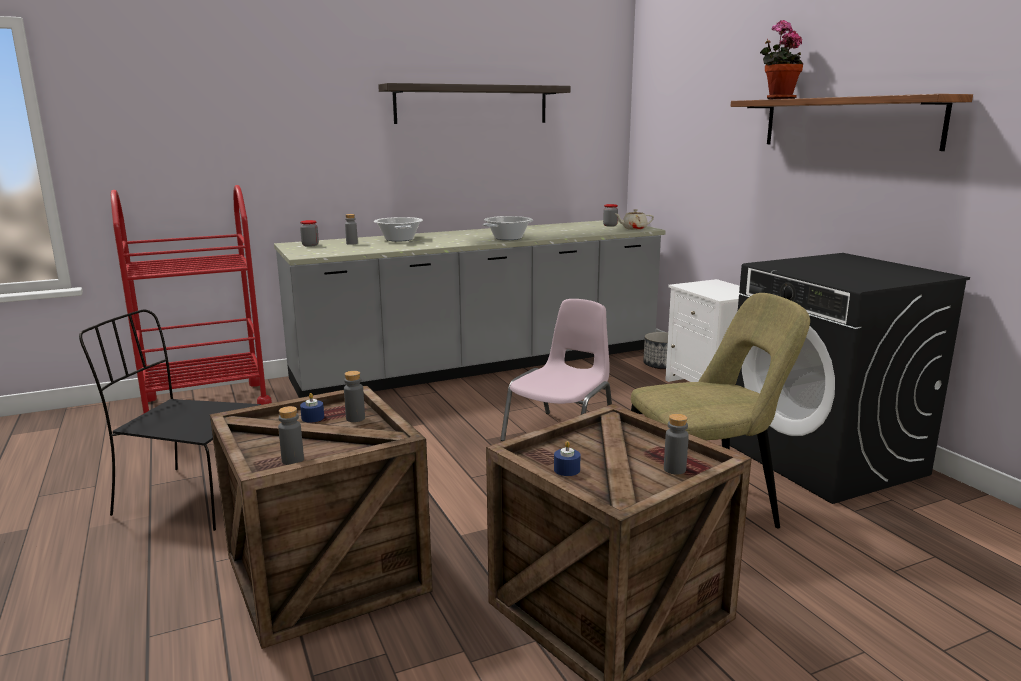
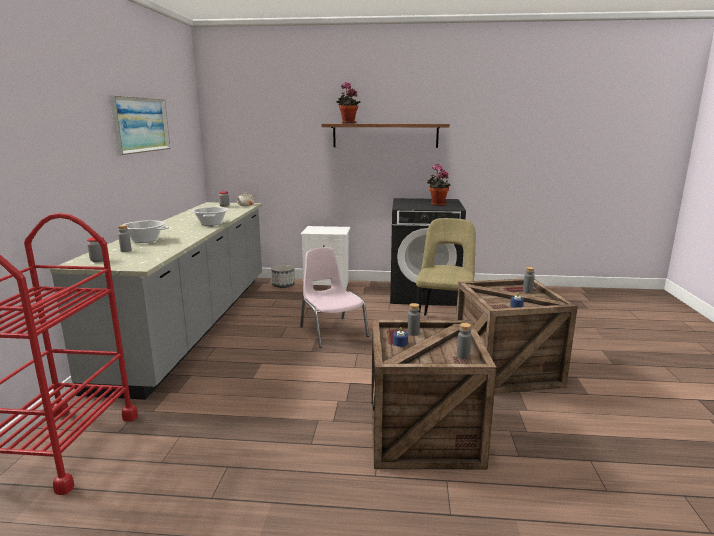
camera: 60 degrees left, 0 degrees up
(190, 497) = (262, 477): black chair -> none
(472, 104) = (141, 125): shelf -> picture
(858, 274) = (437, 204): none -> potted plant

